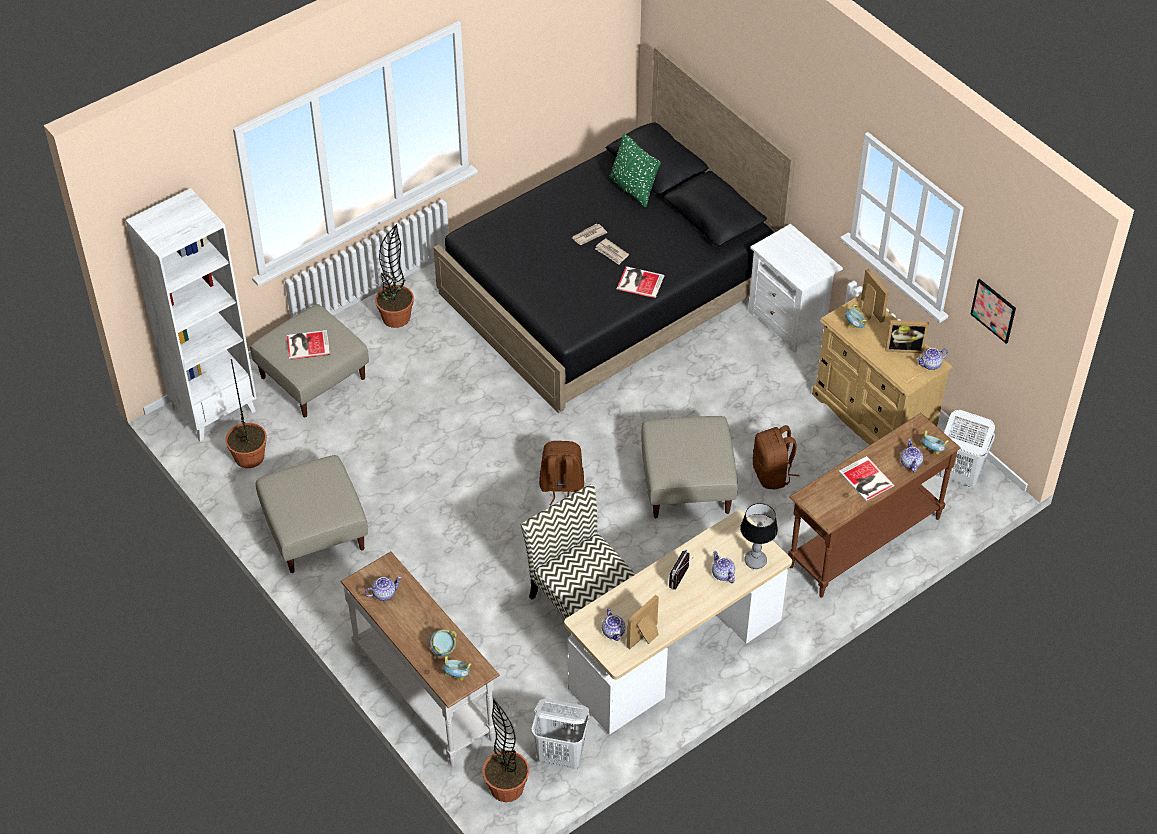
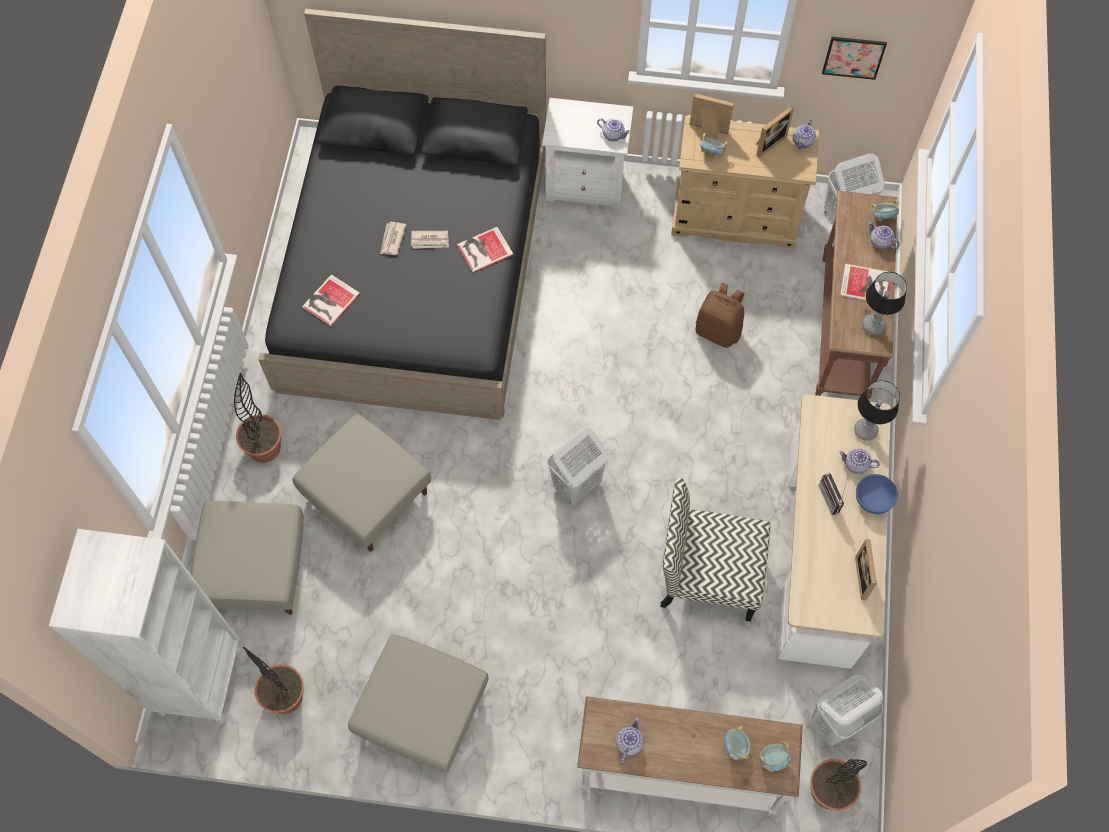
camera: 45 degrees left, 15 degrees up
(307, 344) = (244, 551): book -> book (329, 301)
(561, 487) = (576, 485): brown backpack -> white laundry basket
(614, 632) = (837, 596): teapot -> teapot (613, 135)
(633, 189) = (380, 165): green pillow -> none
(687, 484) = (668, 395): beige ottoman -> beige ottoman (368, 495)
(710, 601) = (874, 498): none -> blue bowl
(839, 506) = (873, 325): none -> table lamp

